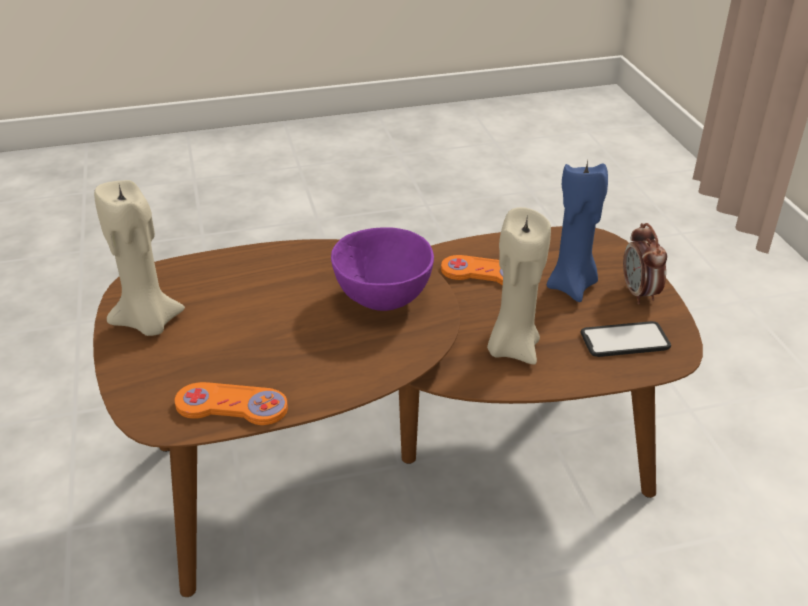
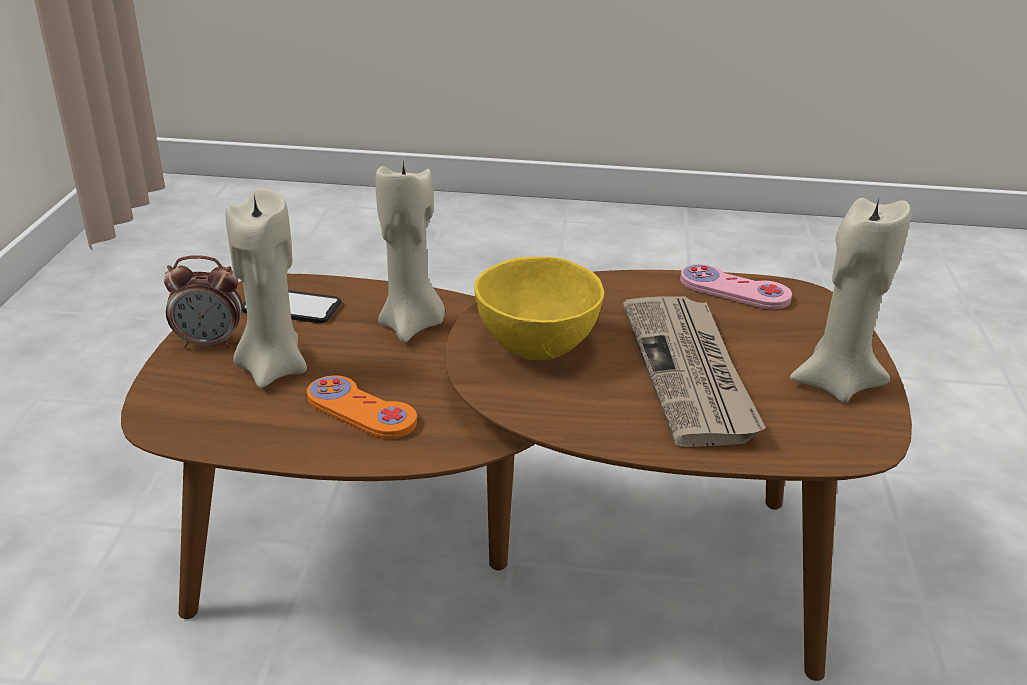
camera: 160 degrees left, 5 degrees down
(231, 406) = (734, 290): orange game controller -> pink game controller
(260, 305) = (690, 373): none -> newspaper
(383, 300) = (537, 345): purple bowl -> yellow bowl
(572, 286) = (273, 369): blue candle -> beige candle
(639, 293) = (210, 343): alarm clock -> alarm clock turned 75 degrees clockwise

